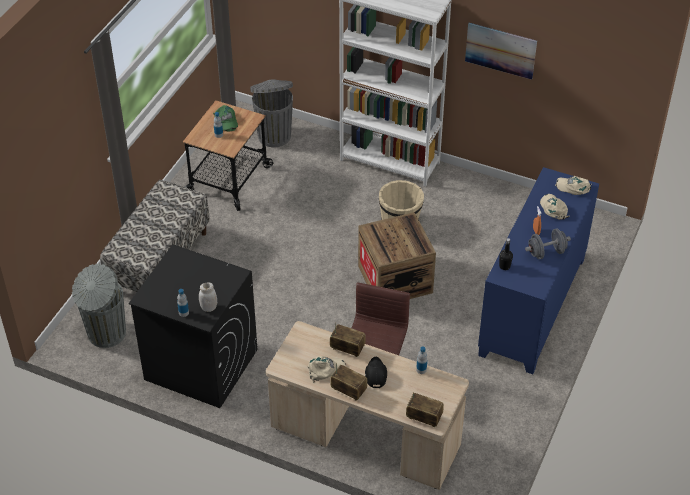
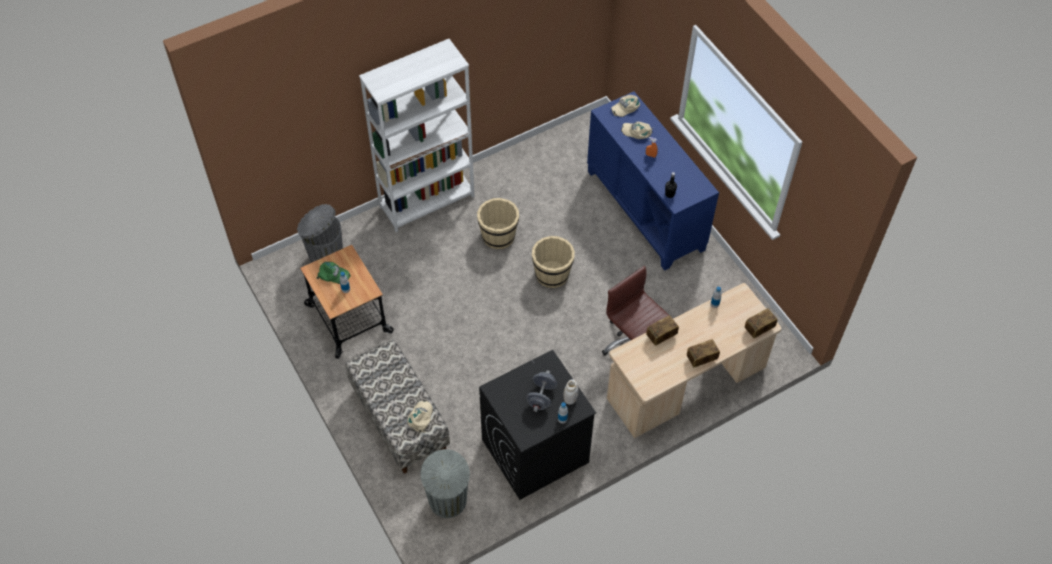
camera: 55 degrees left, 10 degrees up
(325, 369) = (671, 361): beige cap -> beige cap (420, 417)
(375, 374) = (698, 334): black cap -> none
(395, 279) = (552, 274): crate -> beige bucket
(500, 50) = (494, 51): picture -> none
(546, 252) = (675, 163): grey dumbbell -> grey dumbbell (541, 397)

